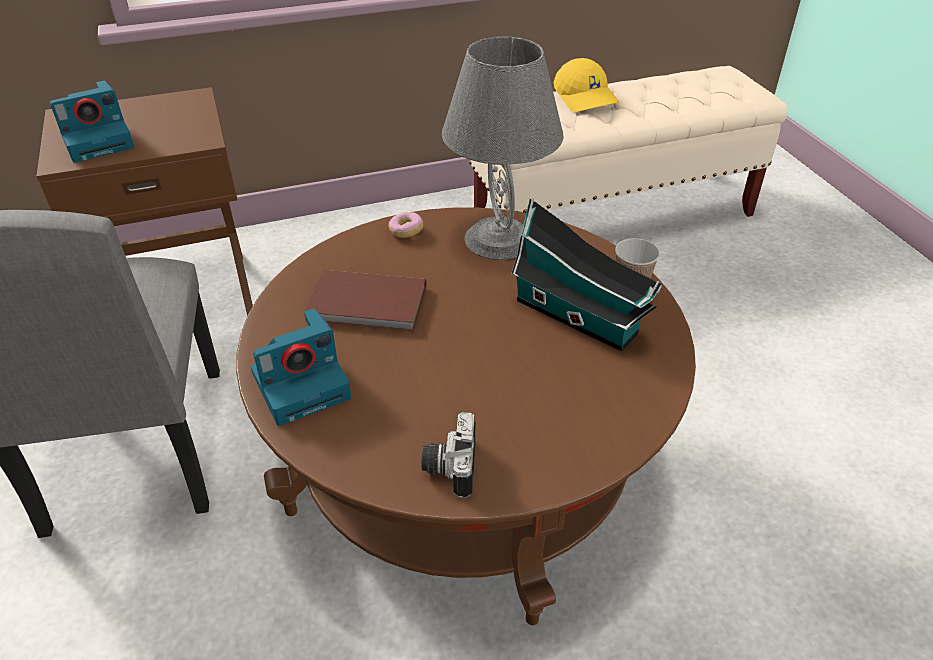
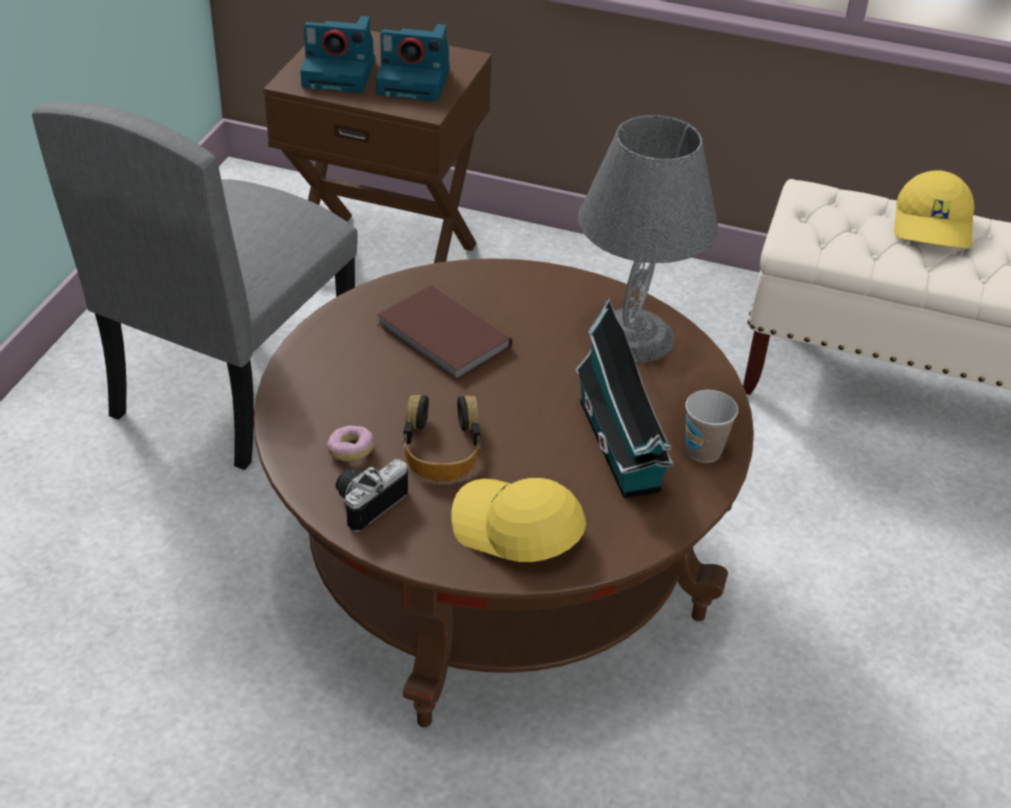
camera: 35 degrees right, 0 degrees up
(302, 383) = (323, 375): camera -> camera (415, 81)
(406, 231) = (551, 286): donut -> donut (351, 451)
(458, 388) = (441, 447): none -> headphones
(580, 418) = (515, 530): none -> yellow cap

